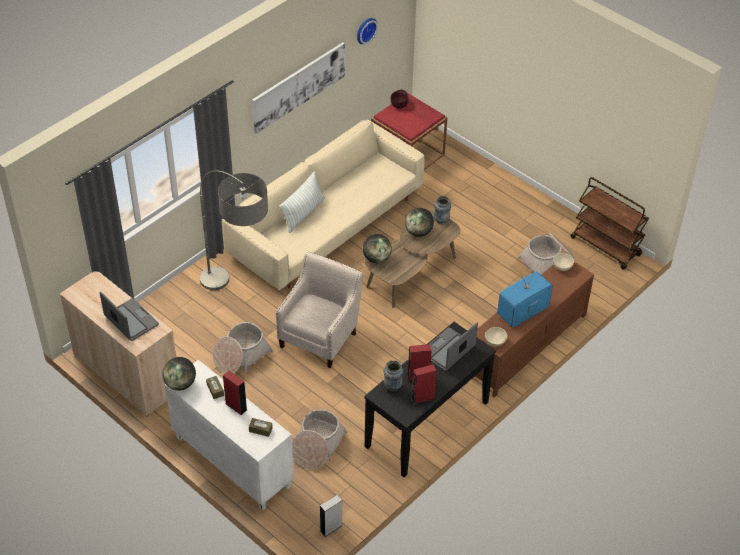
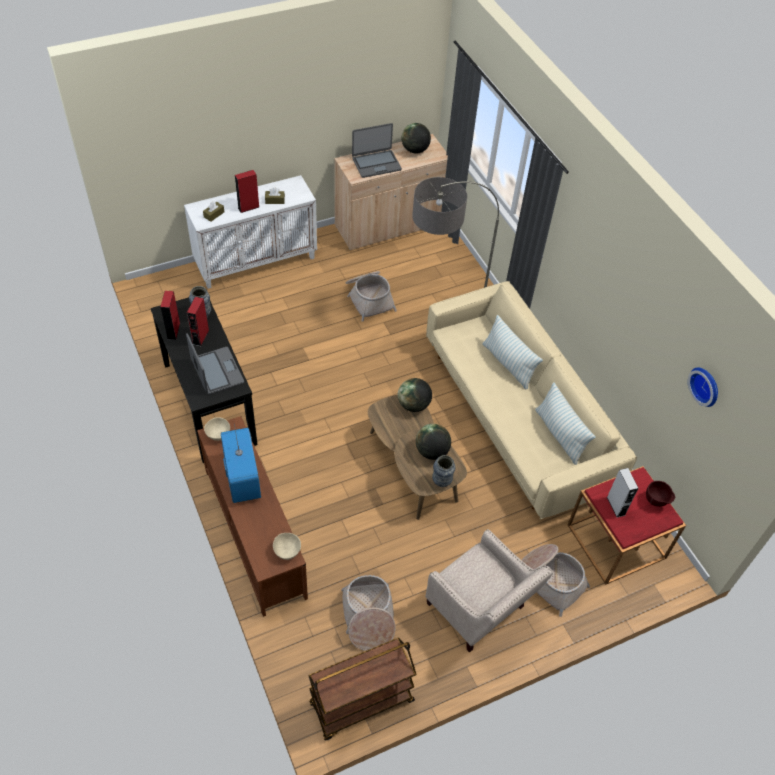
camera: 110 degrees right, 5 degrees up
(180, 384) = (295, 183): globe -> globe (415, 150)
(298, 86) = (624, 310): picture -> none
(317, 445) = (237, 318): basket -> basket (550, 580)
(321, 336) = (361, 361): beige armchair -> beige armchair (478, 611)
(331, 528) = (150, 300): grey speaker -> grey speaker (616, 506)
(357, 172) = (559, 434): none -> pillow

